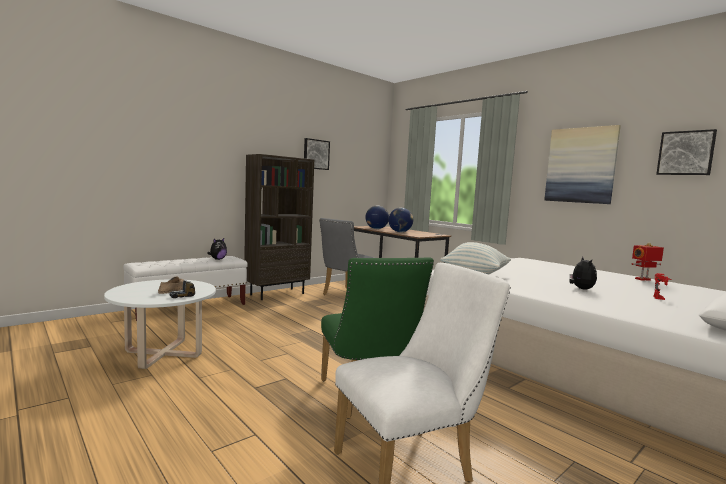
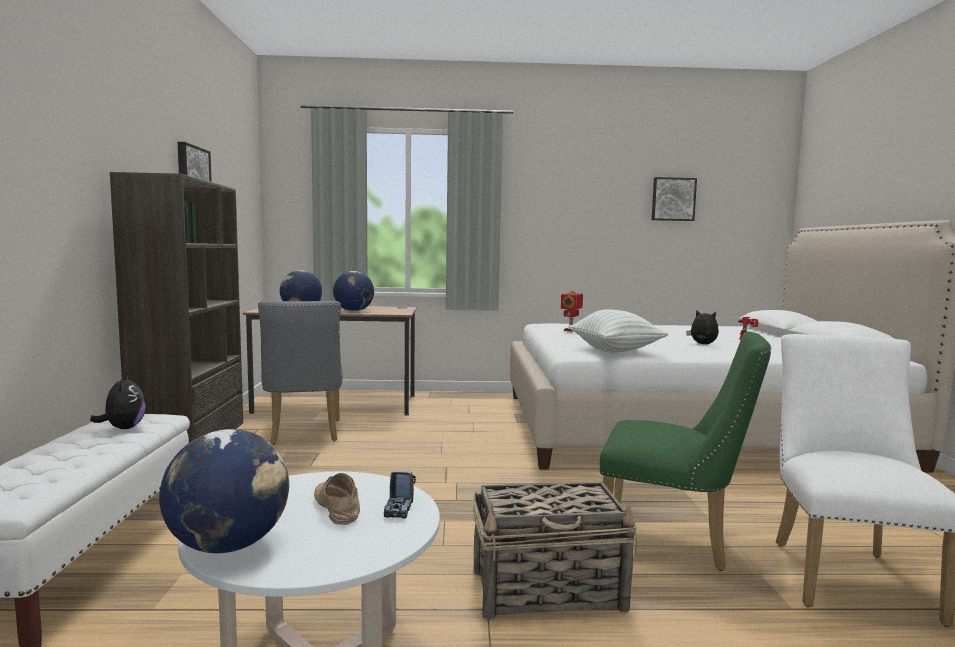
camera: 50 degrees left, 0 degrees up
(130, 287) = (229, 545): none -> globe
(264, 377) = (549, 590): none -> basket
(581, 165) = (577, 208): picture -> none
(643, 279) = (676, 327): toy robot -> toy robot (570, 330)

